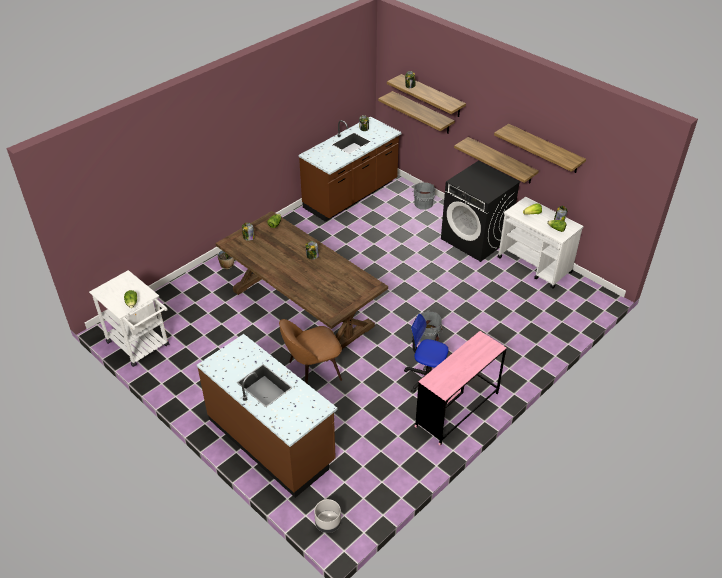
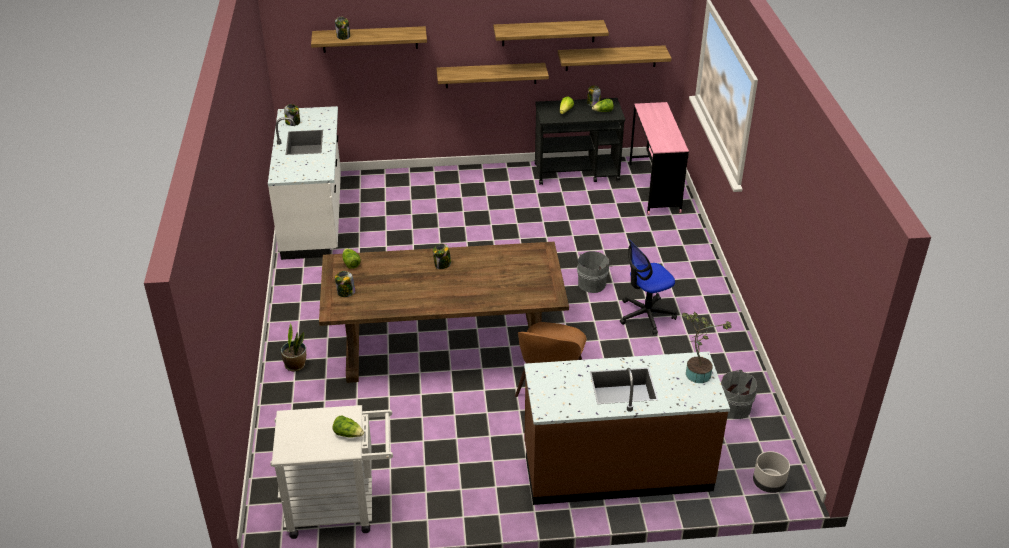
camera: 50 degrees left, 5 degrees down
(310, 412) = (696, 372): none -> potted plant
(351, 195) = (314, 217): brown counter -> white counter
(422, 112) = (357, 68): shelf -> shelf (611, 58)
(423, 203) = (398, 182): grey bucket -> grey bucket (733, 407)
(457, 410) = (707, 320): pink desk -> pink desk (654, 187)
(475, 239) = (496, 182): black washing machine -> none
(535, 265) = (577, 172): white cart -> black cart

